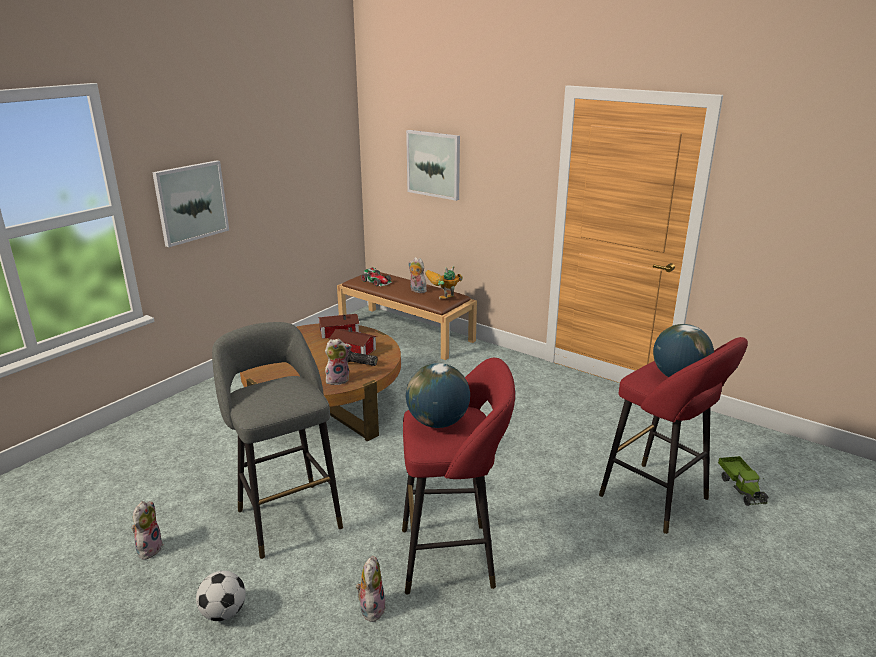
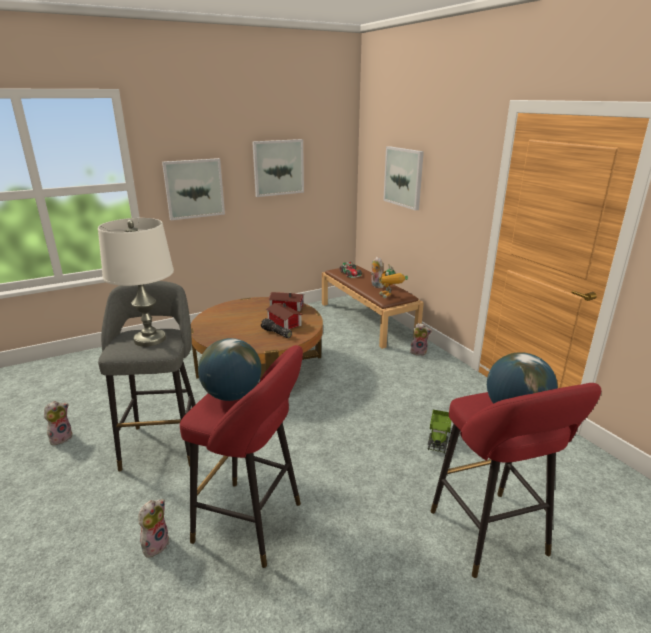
camera: 25 degrees right, 0 degrees up
(224, 612) = (59, 505): football -> none
(281, 164) = (278, 167): none -> picture
(281, 392) = (150, 339): none -> white table lamp
(338, 380) = (250, 343): plush toy -> plush toy (419, 352)
(443, 301) = (390, 297): toy robot -> toy robot turned 105 degrees counterclockwise
(741, 488) = (600, 557): toy truck -> toy truck (439, 437)

